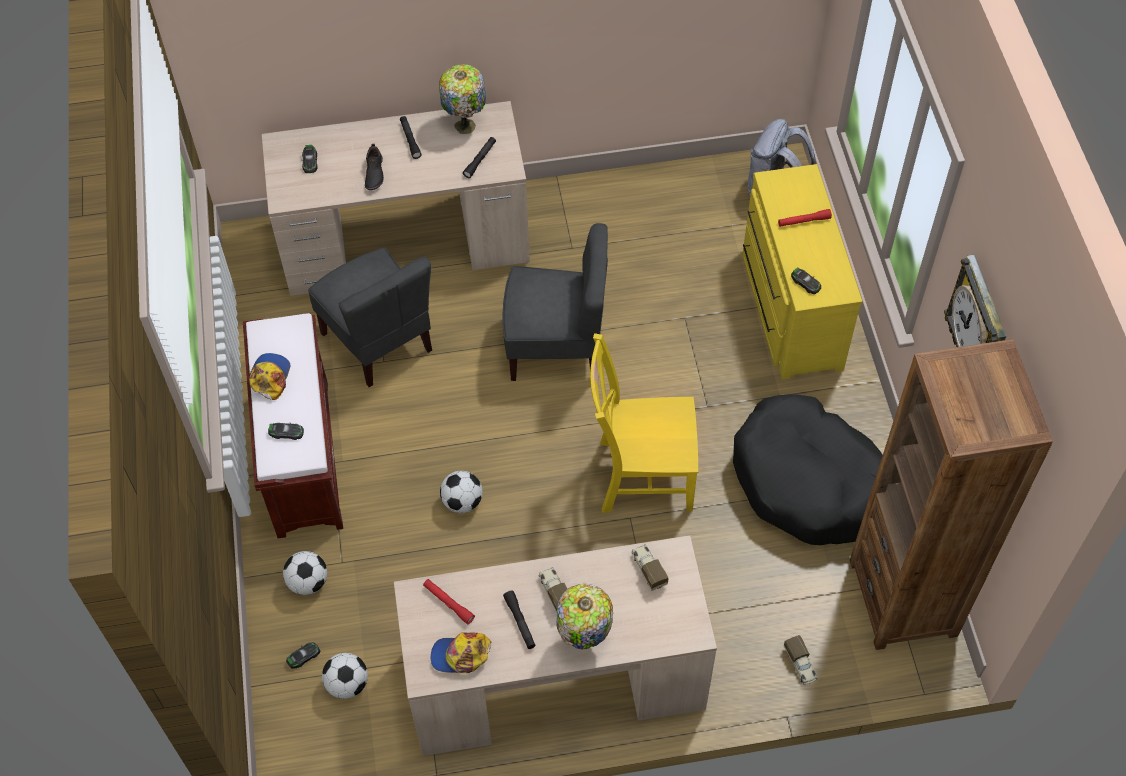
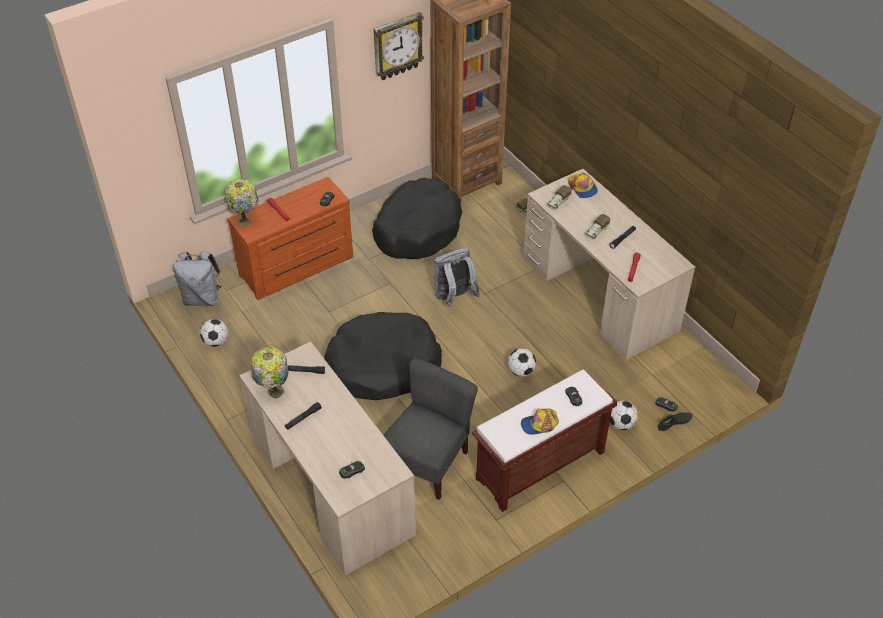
camera: 115 degrees left, 10 degrees down
(347, 684) = (666, 378): football -> football (216, 341)
(374, 173) = (345, 427): black shoe -> black shoe (674, 423)
(460, 655) = (657, 255): cap -> cap (582, 188)
(556, 347) = (383, 366): grey chair -> black dog bed
(583, 640) = (614, 213): table lamp -> table lamp (245, 221)
(640, 475) = (454, 297): yellow chair -> grey backpack
(788, 308) = (298, 267): yellow dresser -> brown dresser

